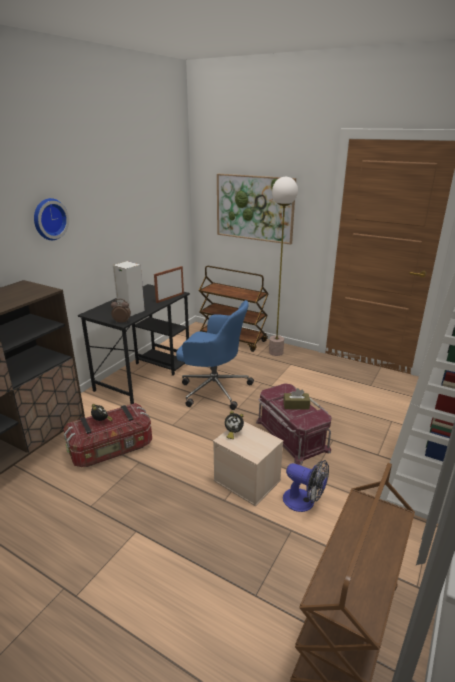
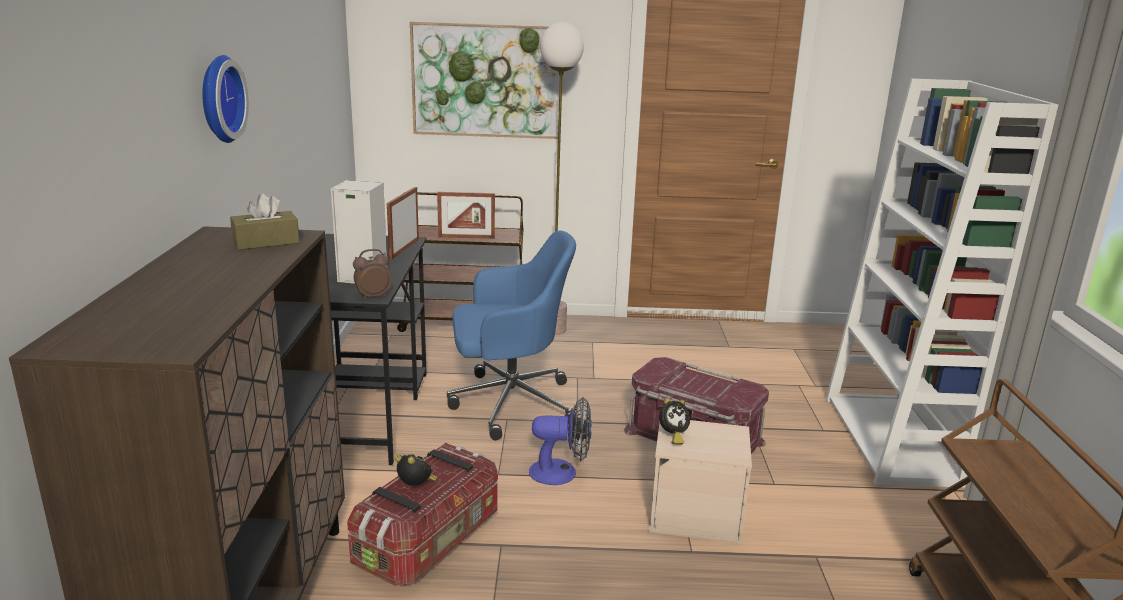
camera: 30 degrees left, 5 degrees down
(232, 294) = (466, 237): none -> picture frame
(296, 405) = (702, 383): brown tissue box -> brown tissue box (266, 242)
(304, 502) = (796, 516): fan -> fan (561, 472)

